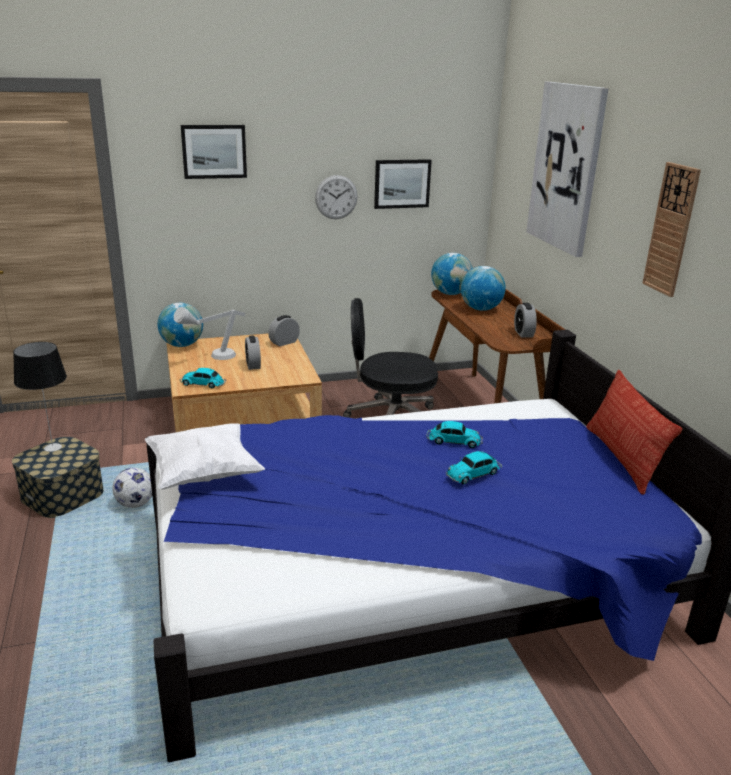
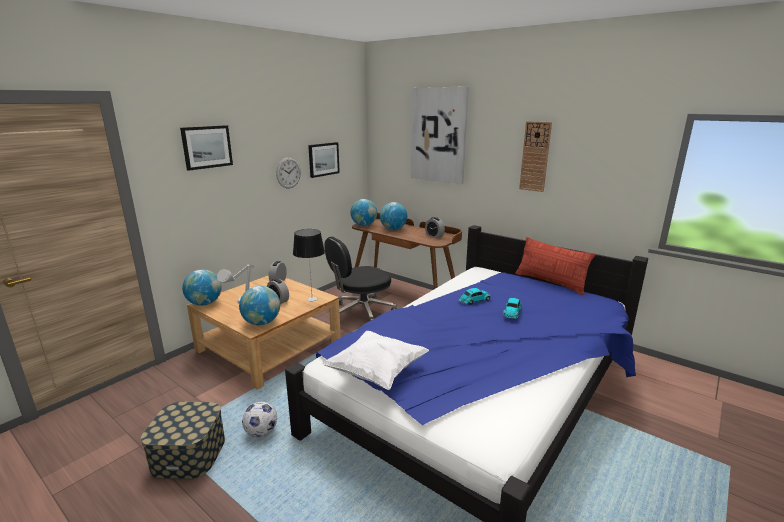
camera: 35 degrees left, 5 degrees down
(53, 447) = (170, 416): table lamp -> table lamp (312, 299)
(203, 384) = (262, 323): toy car -> globe

